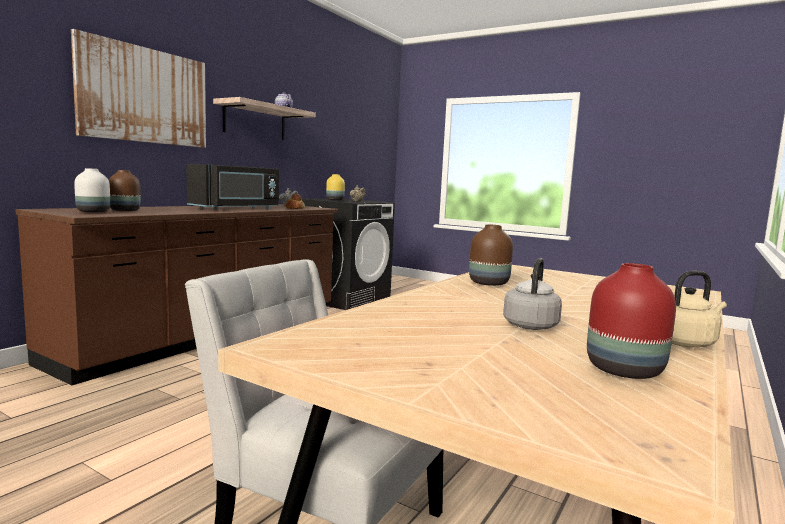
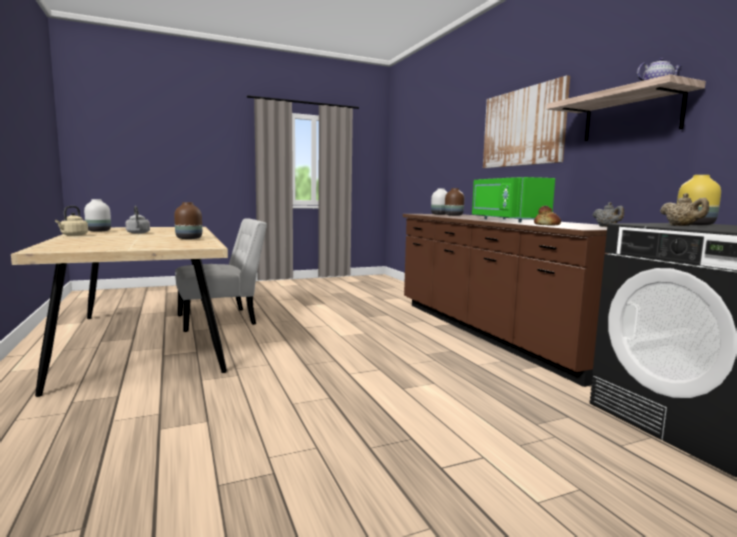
camera: 125 degrees right, 0 degrees up
(237, 209) = (506, 220): black microwave -> green microwave
(625, 371) = (98, 231): red vase -> white vase

